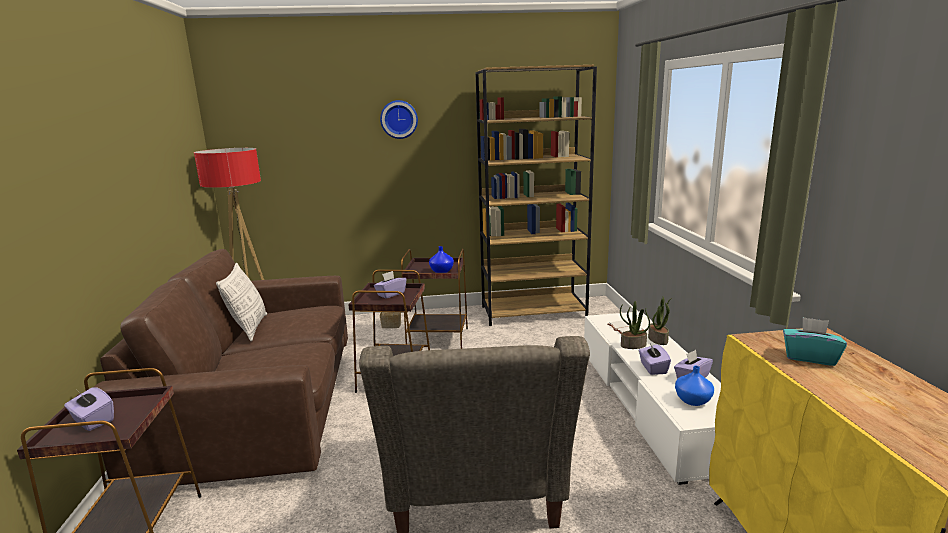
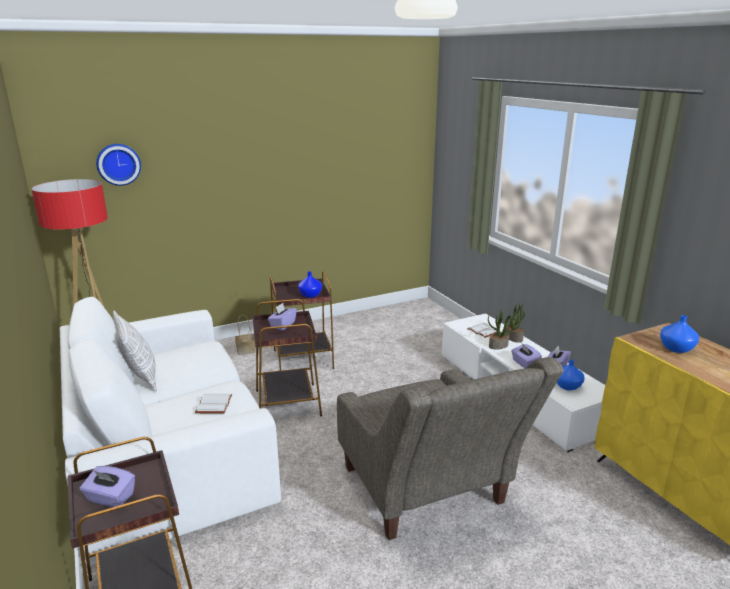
camera: 20 degrees left, 5 degrees up
(261, 402) = (168, 449): brown sofa -> white sofa
(281, 358) = (213, 404): none -> white book
(399, 119) = (241, 142): wall clock -> wall clock (118, 164)
(534, 312) = (374, 320): brown bookcase -> none
(809, 357) = (676, 349): turquoise tissue box -> blue vase

